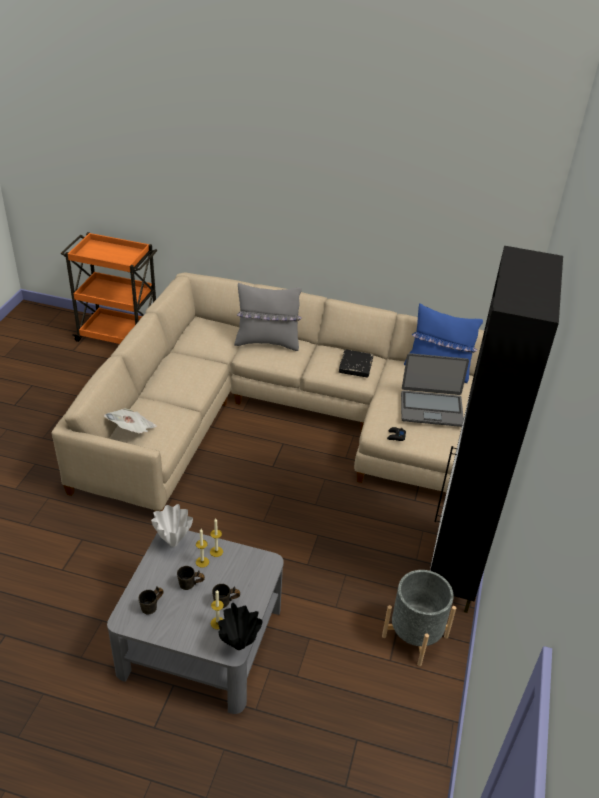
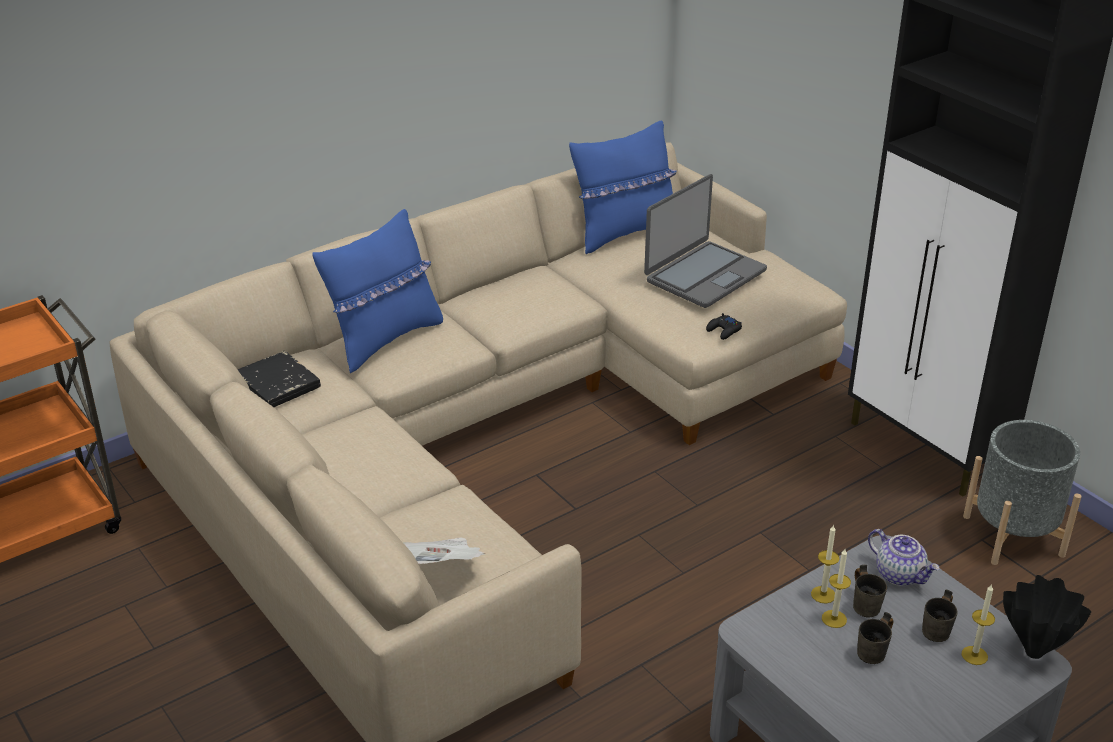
camera: 50 degrees left, 5 degrees down
(153, 607) = (894, 713): grey mug -> grey mug (867, 604)
(173, 542) = (765, 632): white vase -> none
(255, 573) = (900, 574): none -> teapot
(267, 342) = (384, 339): grey pillow -> blue pillow
(355, 366) = (540, 291): black book -> black book (277, 384)

